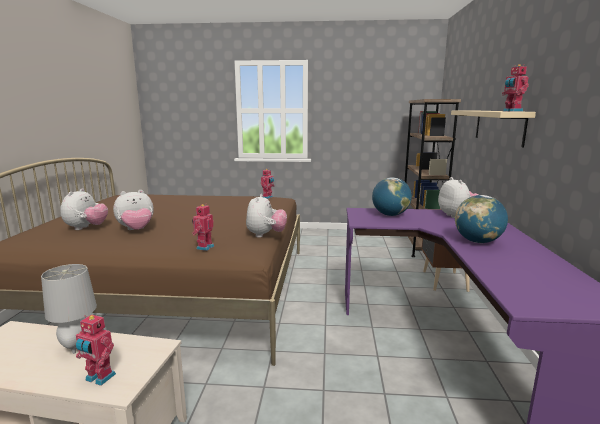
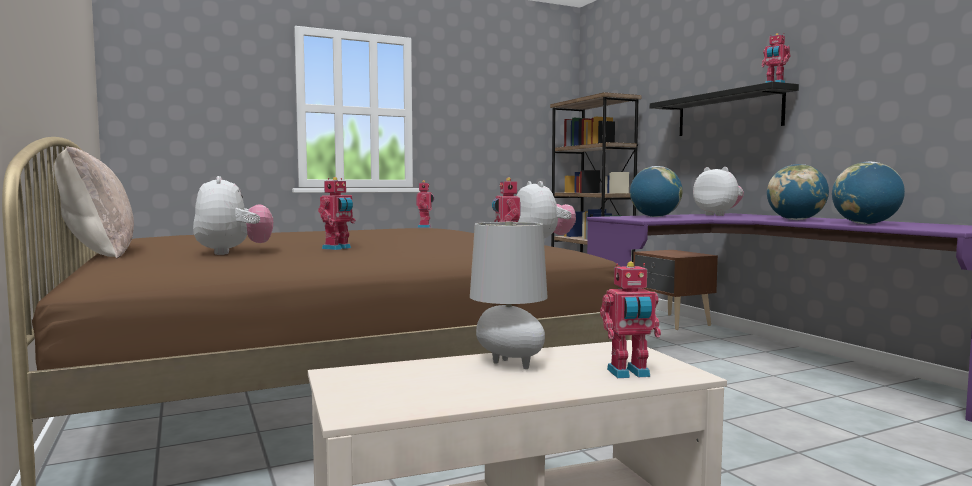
camera: 30 degrees left, 10 degrees down
(55, 216) = (97, 254): none -> beige pillow
(136, 230) = (338, 248): plush toy -> toy robot
(498, 126) = (728, 113): beige shelf -> black shelf
(502, 266) = (865, 224): none -> globe

